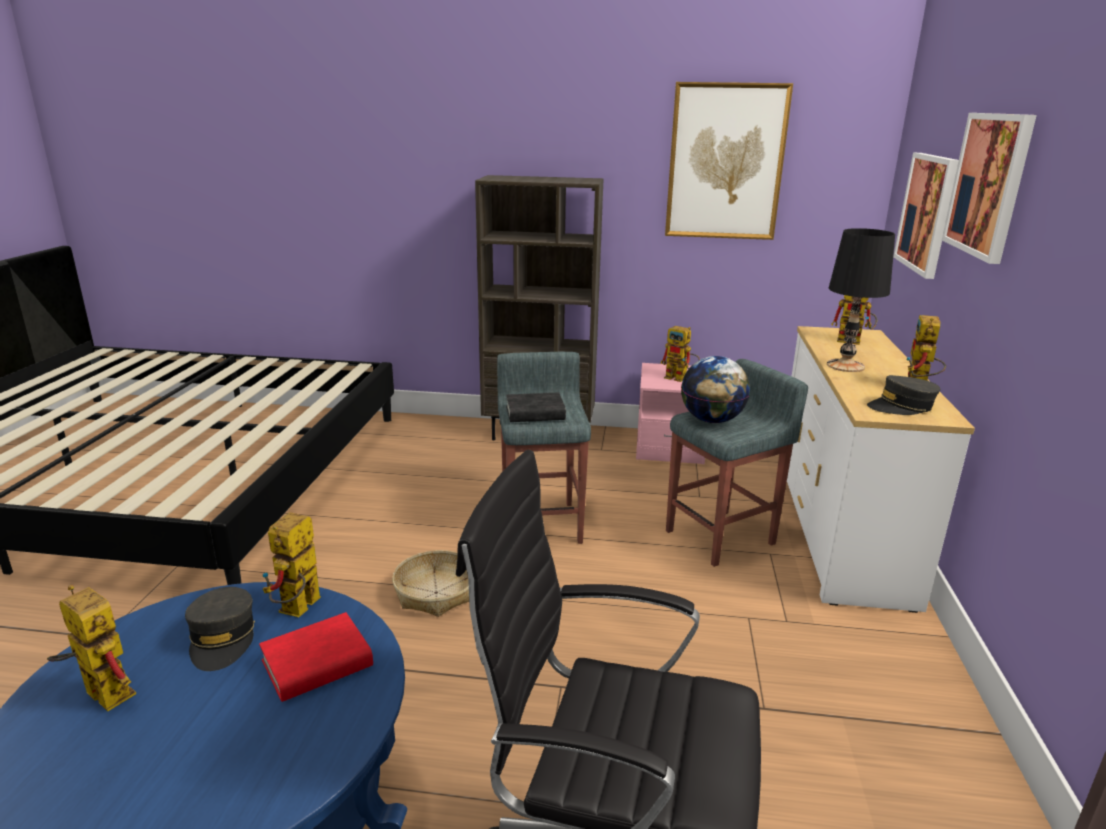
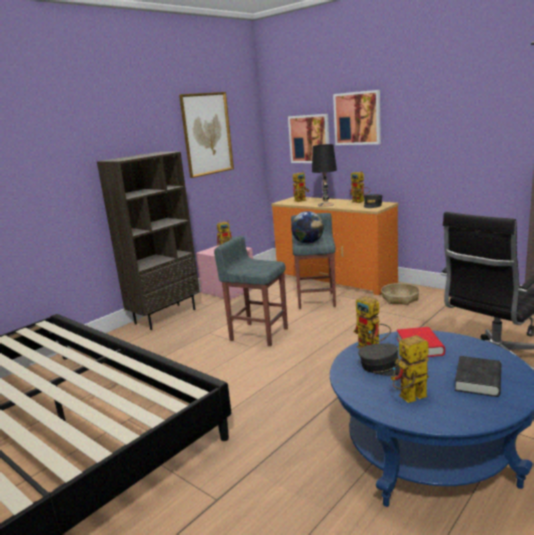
camera: 55 degrees left, 5 degrees down
(436, 593) = (290, 372): basket -> basket (400, 299)
(535, 413) = (256, 268): black book -> black book (478, 381)
(840, 529) = (335, 279): white dresser -> orange dresser

